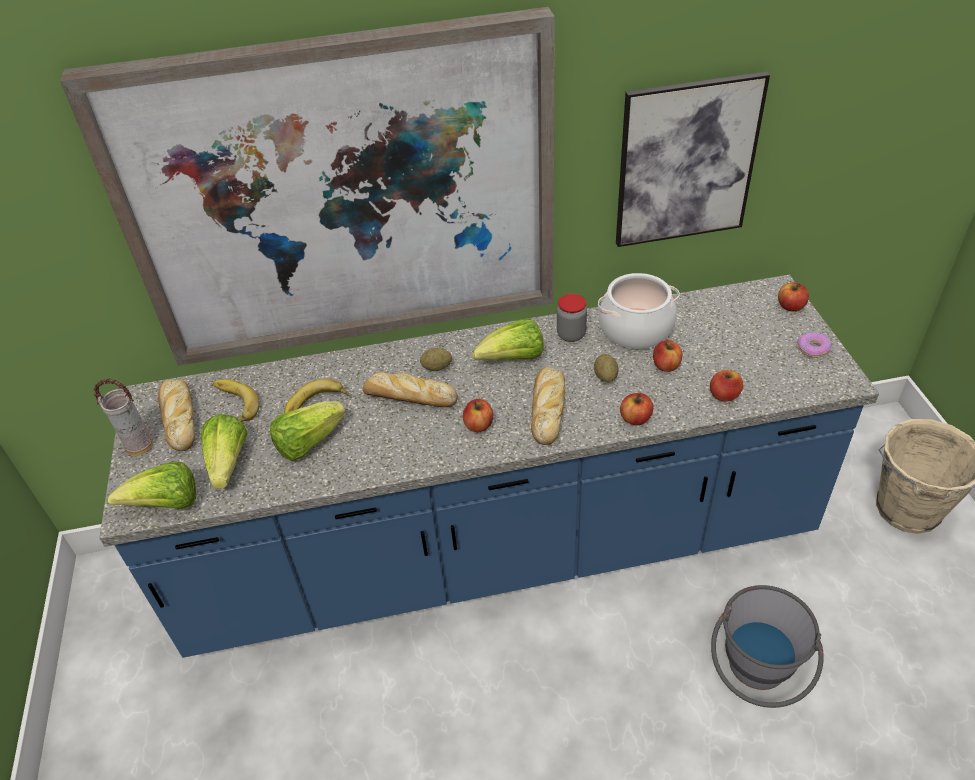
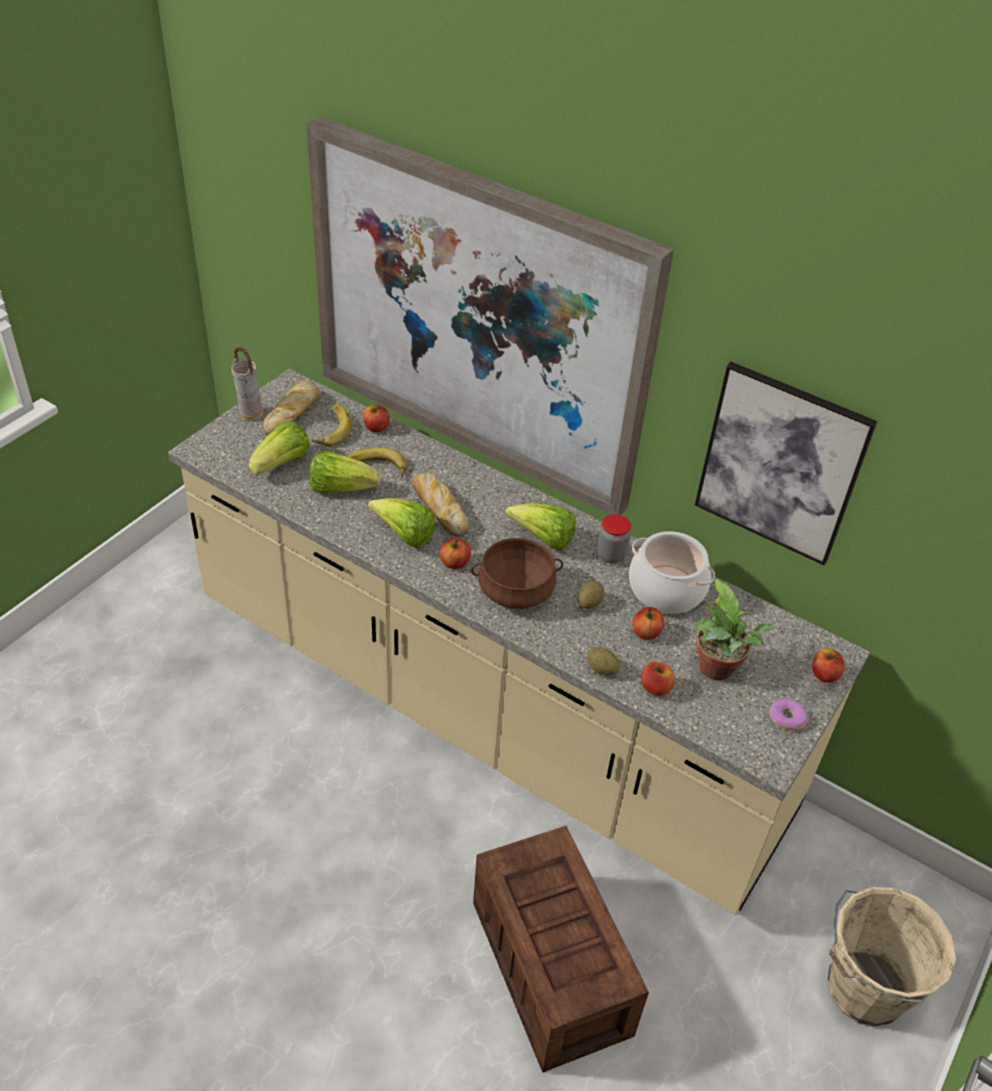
camera: 40 degrees right, 0 degrees up
(166, 504) = (221, 461): lettuce -> lettuce (404, 535)
(437, 367) = (484, 503): potato -> potato (601, 669)
(498, 546) = (484, 706): blue counter -> beige counter
(548, 408) = (516, 590): bread -> brown cooking pot
(635, 418) = (564, 647): apple -> apple (376, 427)
(739, 353) = (718, 671): none -> potted plant
(756, 674) = (548, 964): grey bucket -> crate

